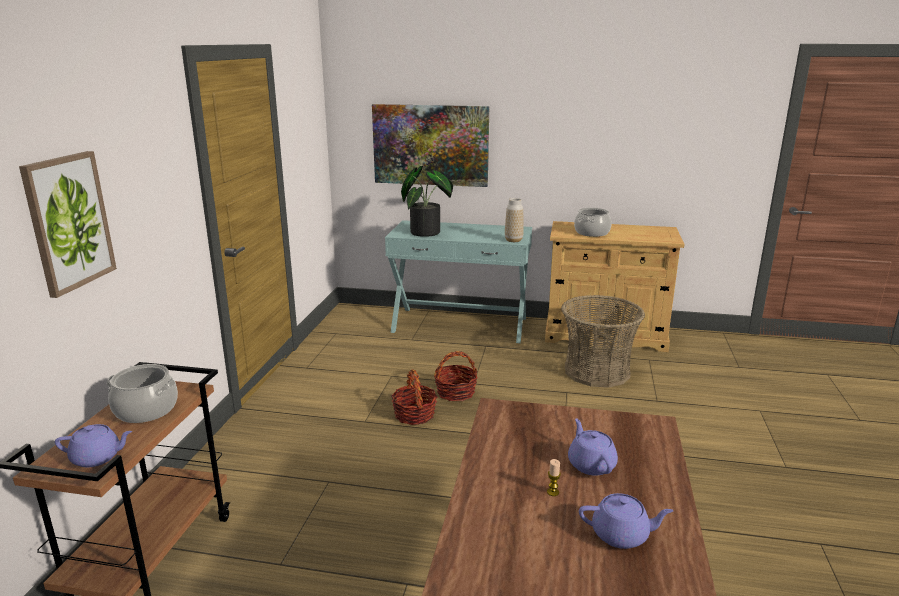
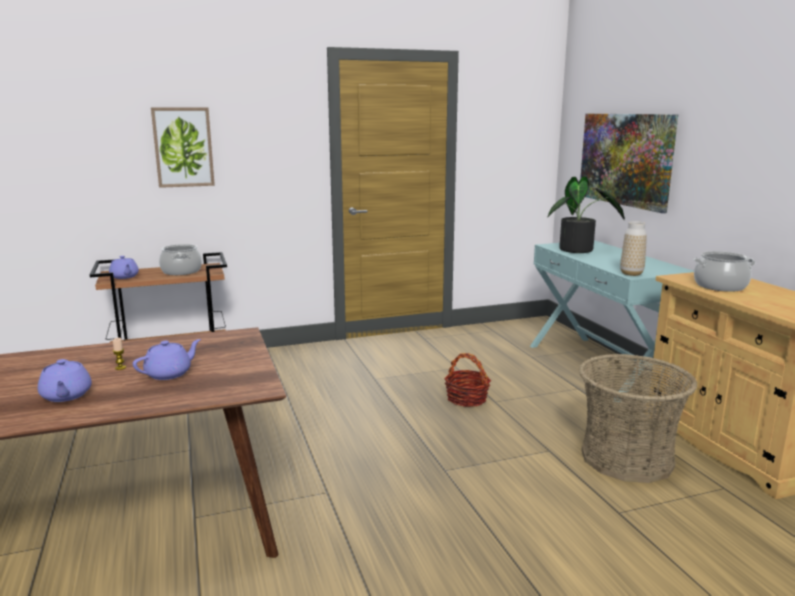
camera: 60 degrees right, 5 degrees down
(414, 415) = (407, 393): basket -> none

